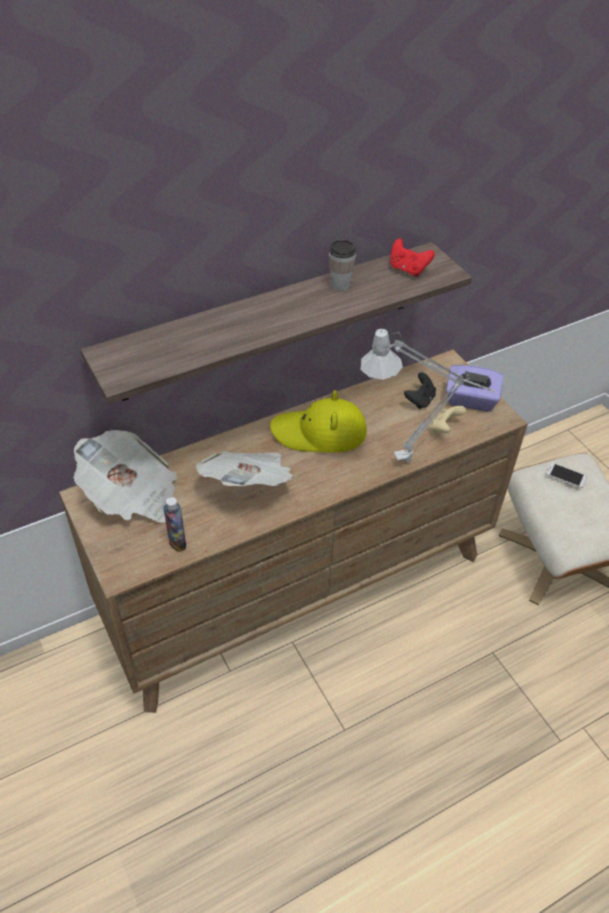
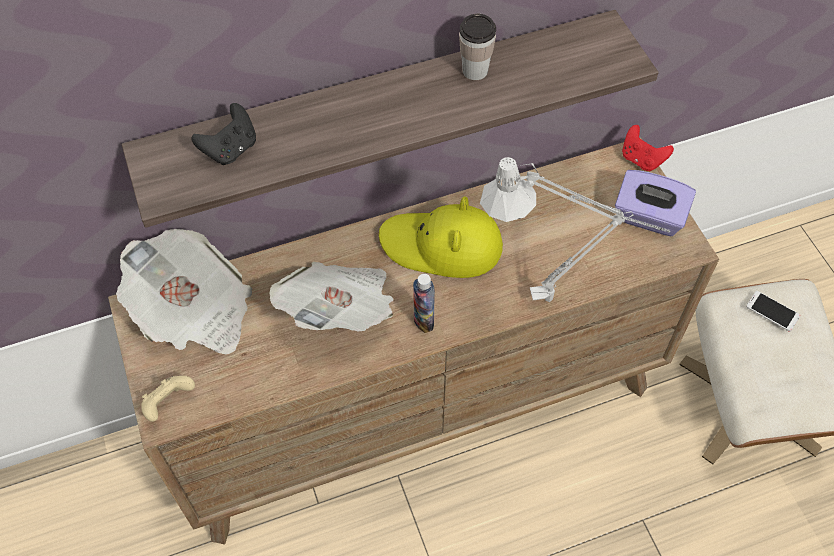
camera: 10 degrees right, 10 degrees up
(177, 542) = (239, 383): bottle -> bottle (423, 320)
(408, 269) = (572, 53): red game controller -> red game controller (641, 159)
(420, 400) = (581, 210): black game controller -> black game controller (231, 149)
(444, 428) = (605, 256): beige game controller -> beige game controller (169, 403)

